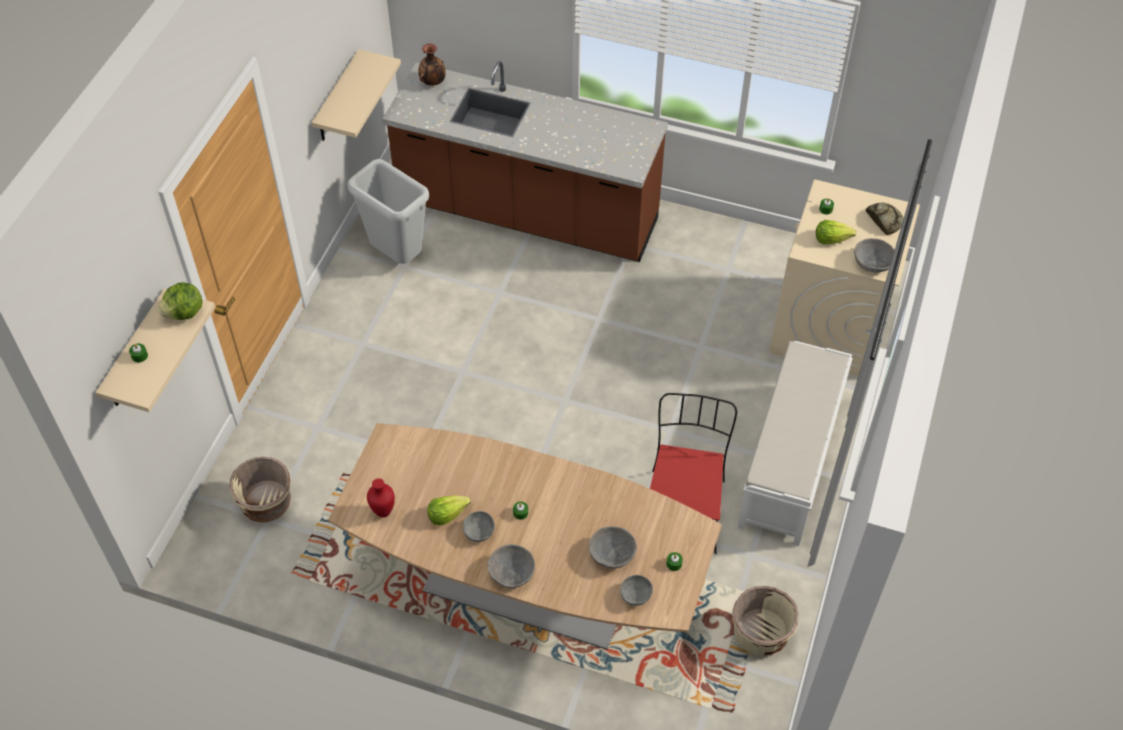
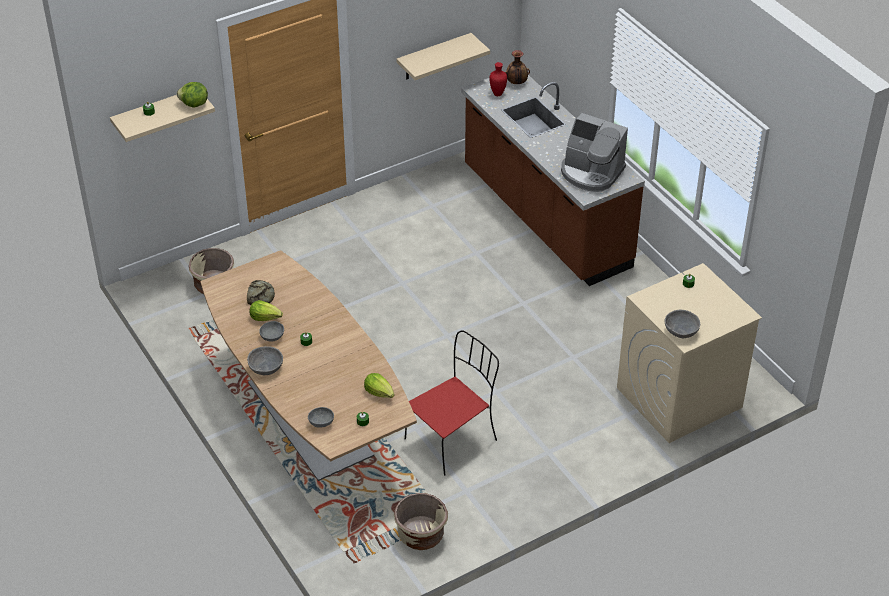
camera: 40 degrees right, 10 degrees down
(384, 511) = (233, 295): red vase -> red vase (498, 94)
(396, 256) = (433, 197): grey trash can -> none
(611, 142) = (591, 173): none -> coffee machine
(612, 555) = (332, 394): grey bowl -> none
(789, 464) = (553, 457): white bench -> none
(832, 238) = (670, 302): lettuce -> lettuce (379, 392)
(884, 220) = (723, 312): bread -> bread (260, 295)

